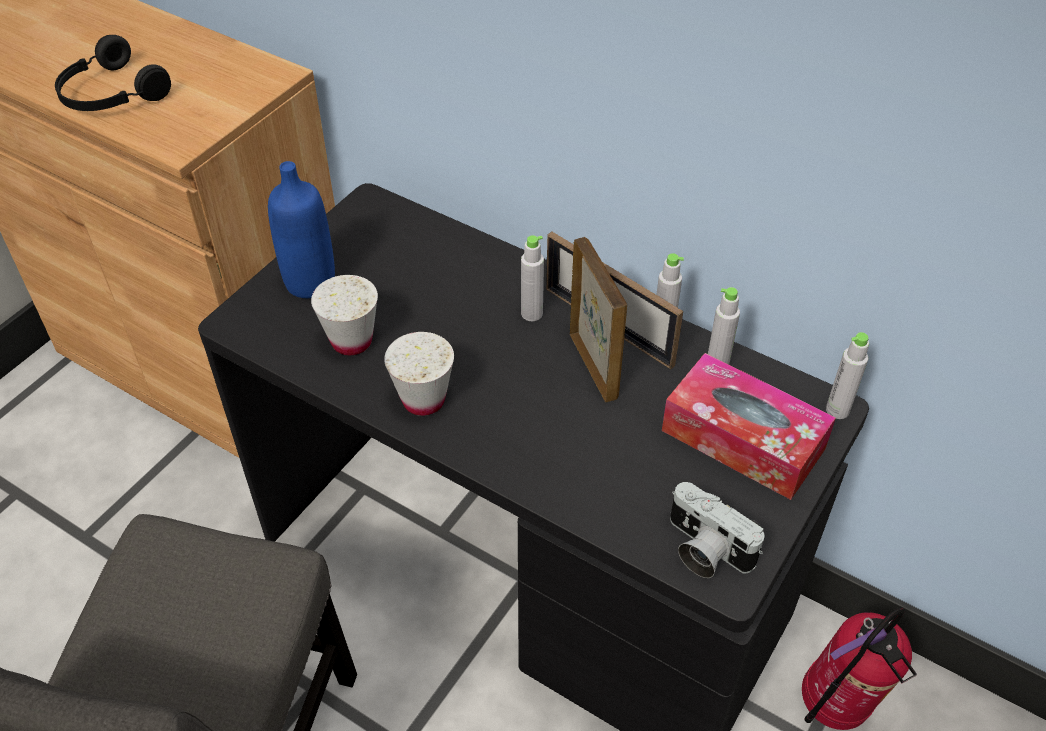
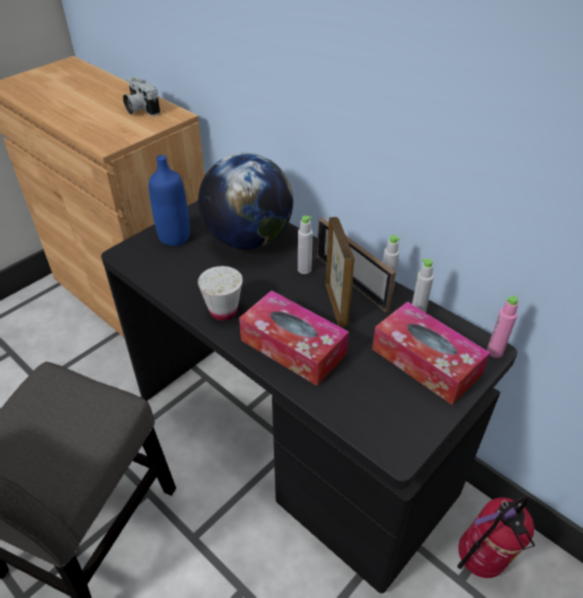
camera: 10 degrees right, 5 degrees down
(110, 95) = (79, 117): black headphones -> none
(351, 341) = (189, 272): white cup -> none
(430, 271) = (248, 239): none -> globe
(544, 444) = (293, 347): none -> tissue box
(704, 549) = (384, 429): camera -> camera (140, 109)
(837, 410) = (494, 351): grey bottle -> pink bottle

